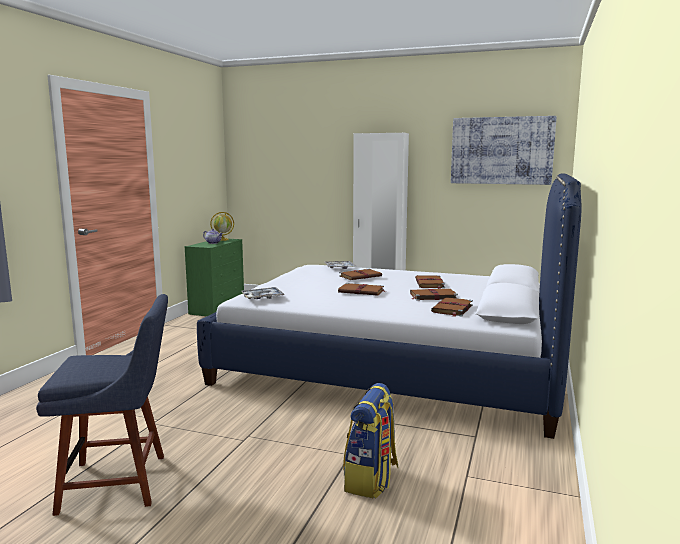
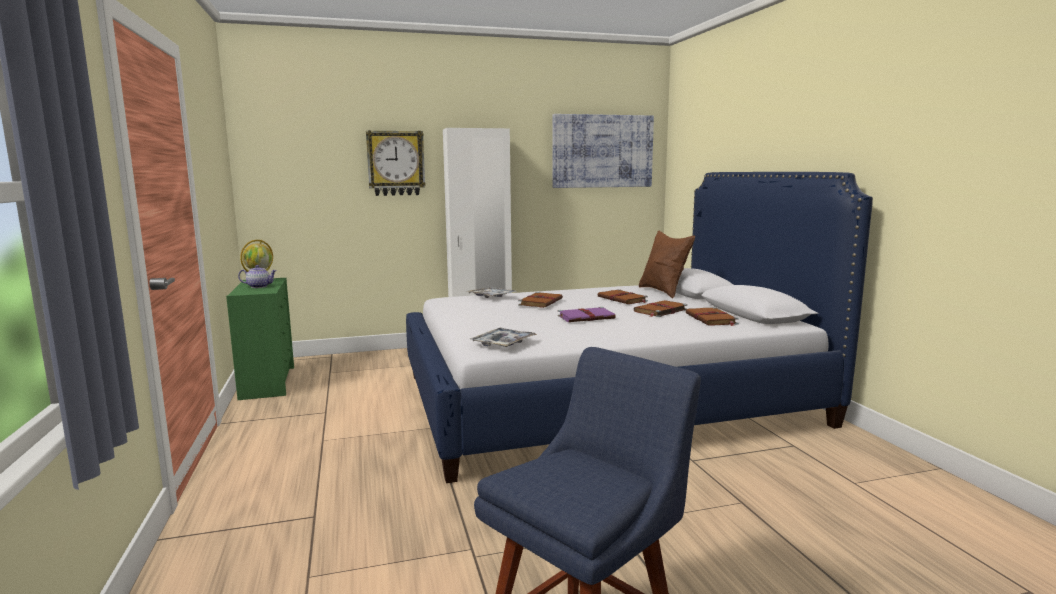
camera: 35 degrees left, 0 degrees up
(326, 160) = (396, 163): none -> wall clock
(362, 291) = (587, 317): brown book -> purple book
(371, 480) = (804, 519): backpack -> none
(485, 283) = (664, 292): none -> brown pillow

